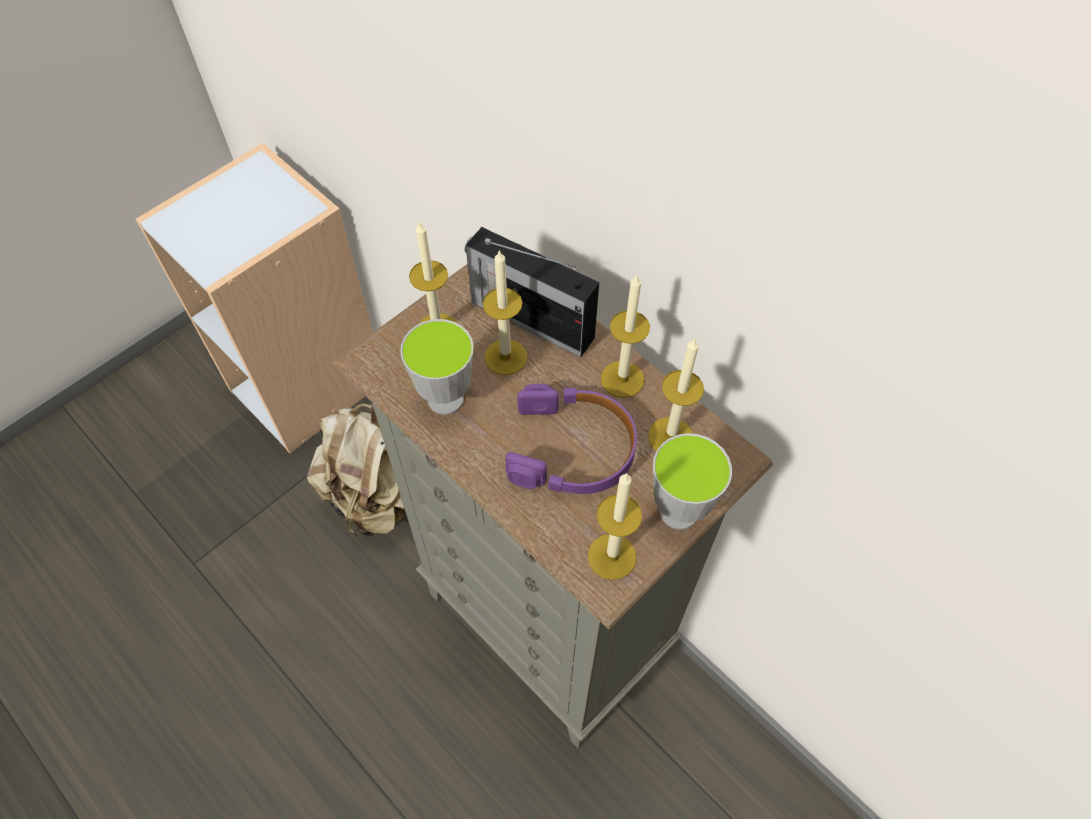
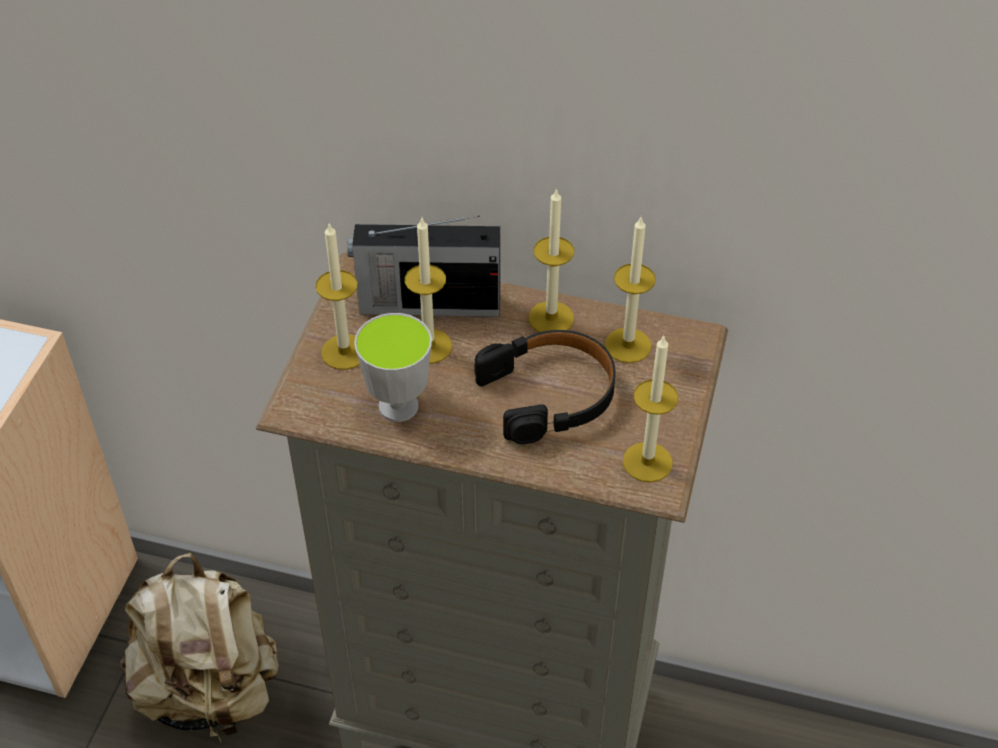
camera: 30 degrees left, 10 degrees down
(572, 449) = (549, 394): purple headphones -> black headphones
(679, 511) = (678, 400): cup -> none

